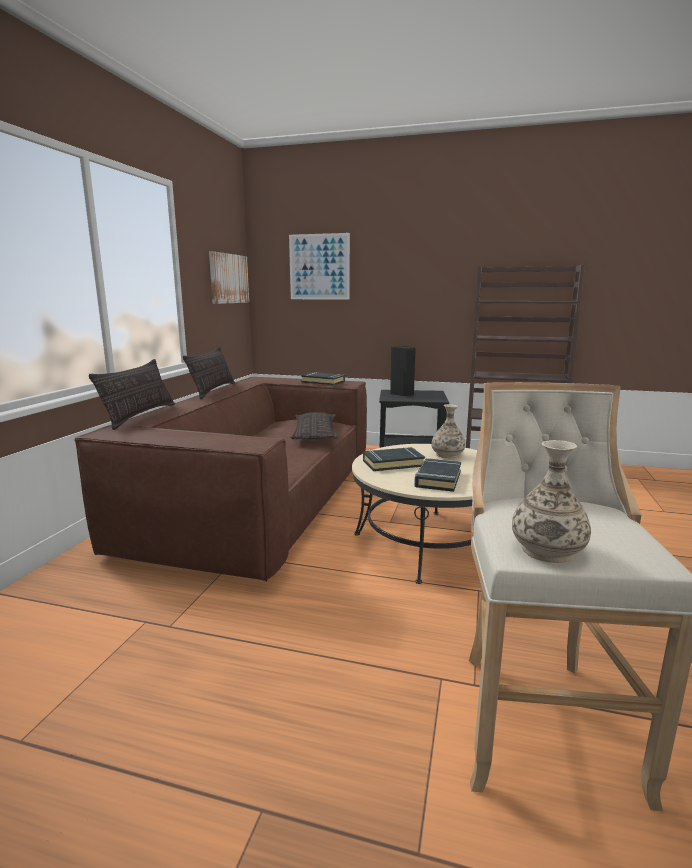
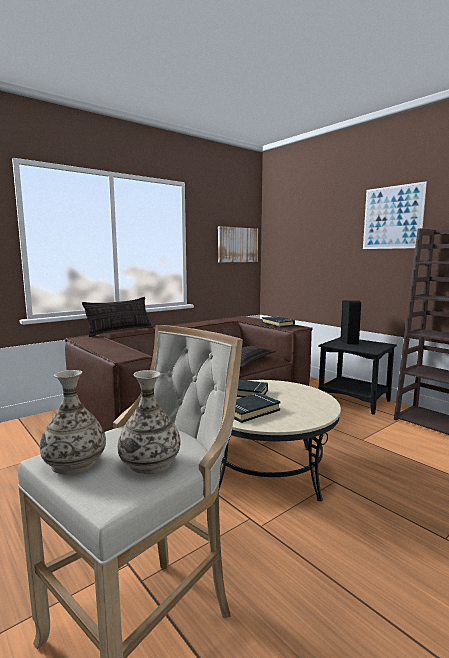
camera: 35 degrees right, 5 degrees down
(213, 390) = (195, 322): pillow -> none
(319, 267) = (305, 234): picture -> picture (392, 217)
(447, 455) = (299, 396): vase -> vase (150, 463)

